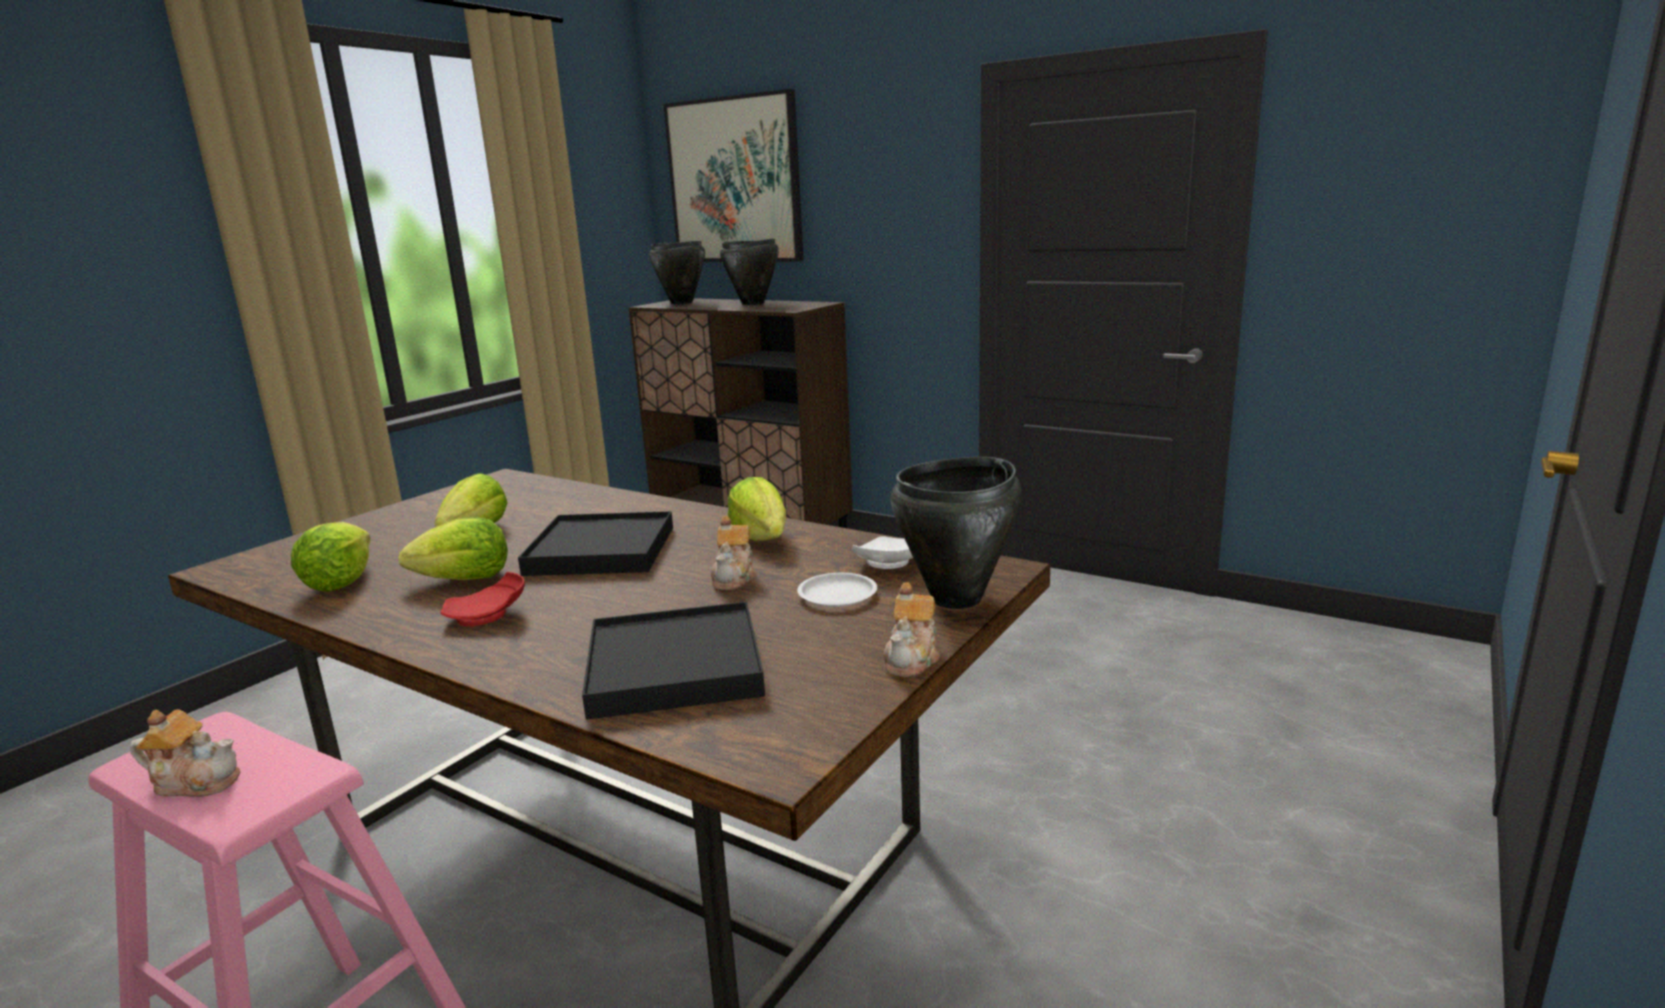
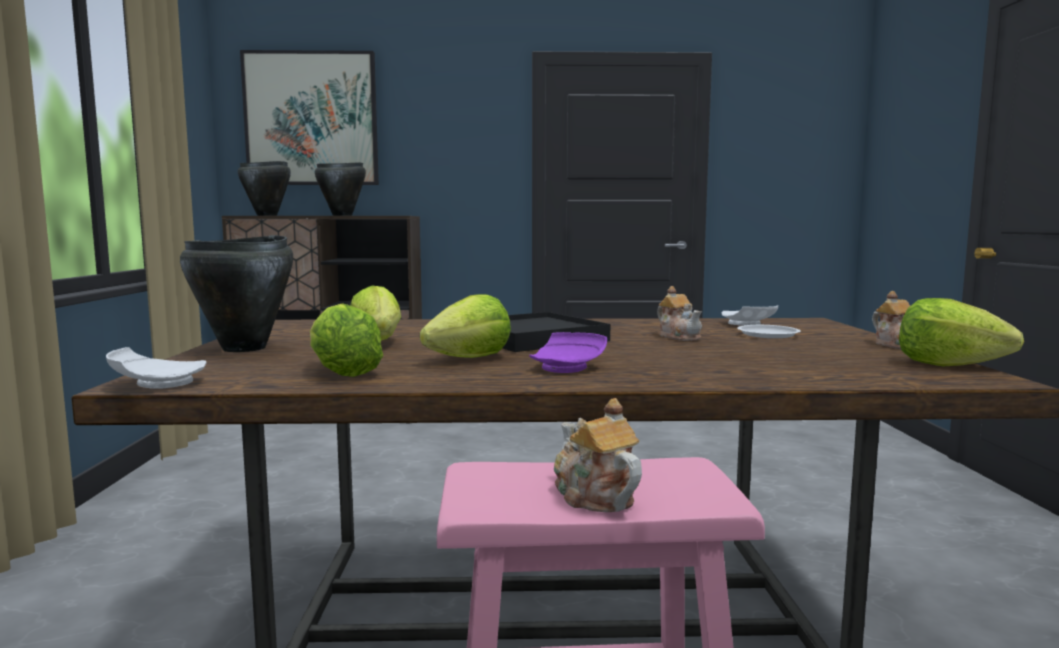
camera: 35 degrees left, 10 degrees down
(196, 781) = (593, 496): teapot -> teapot turned 90 degrees counterclockwise
(225, 570) = (157, 384): none -> white plate
(488, 616) = (568, 367): red plate -> purple plate
(675, 667) = (793, 364): black tray -> none
(761, 538) = (629, 324): lettuce -> lettuce (948, 364)
(957, 599) = (833, 329): black cooking pot -> black cooking pot (245, 348)

